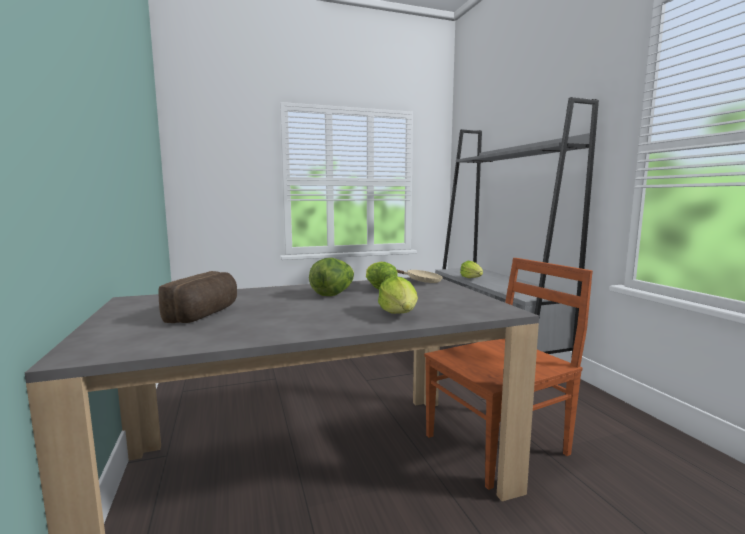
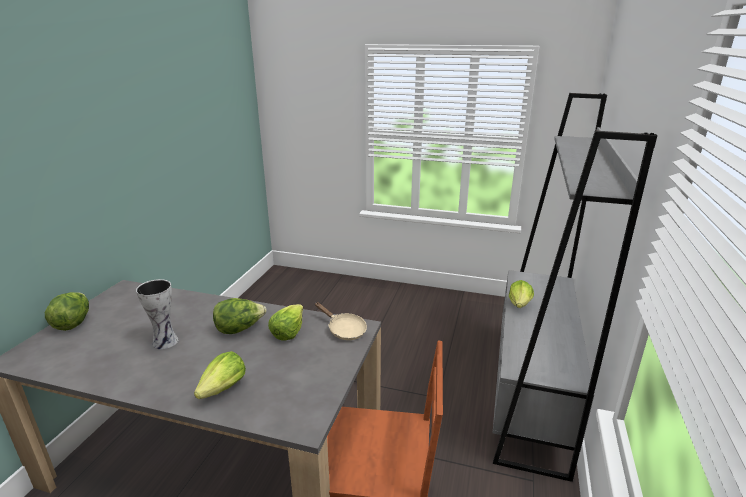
camera: 35 degrees right, 15 degrees up
(111, 323) = (73, 323): none -> lettuce
(206, 314) = (126, 330): bread -> none
(274, 310) = (166, 341): none -> vase

